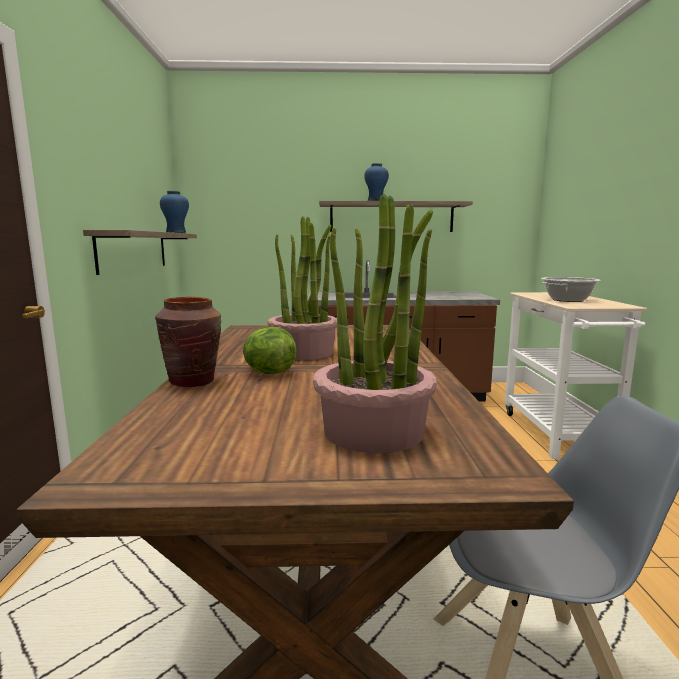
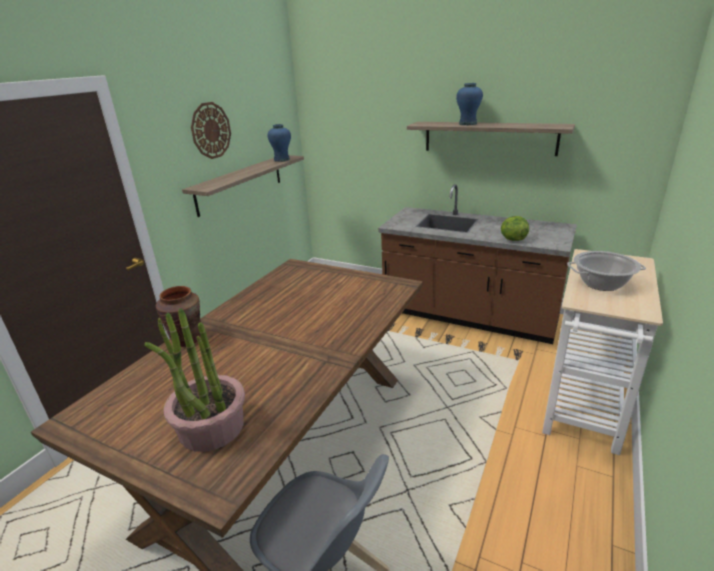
camera: 30 degrees right, 15 degrees up
(111, 171) = (211, 130): none -> wall clock
(268, 373) = (235, 340): lettuce -> lettuce (512, 239)
(304, 352) = (287, 316): potted plant -> none

